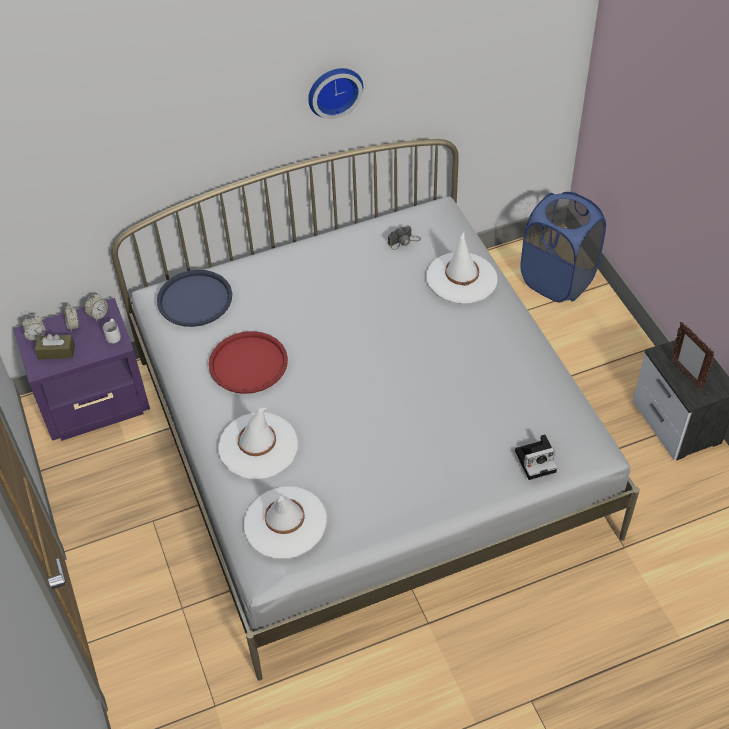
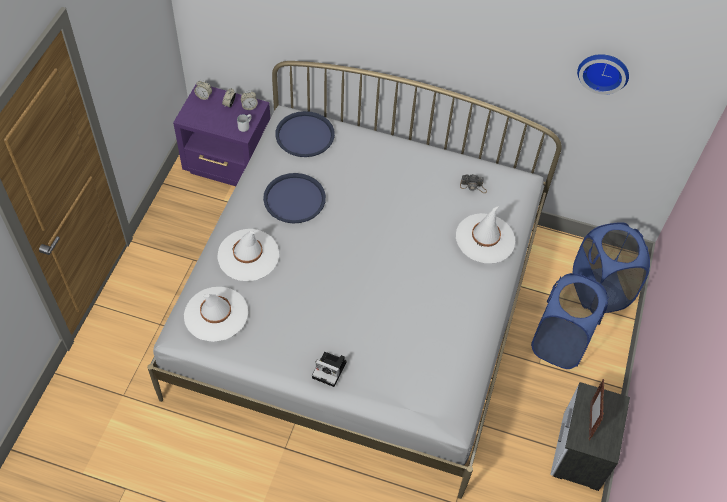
camera: 35 degrees right, 5 degrees up
(56, 352) = (205, 114): brown tissue box -> none
(248, 363) = (294, 199): red tray -> blue tray
(333, 90) = (471, 46): wall clock -> wall clock (603, 71)
(536, 460) = (404, 395): camera -> camera (330, 370)
(569, 346) = (559, 343): none -> blue laundry basket

